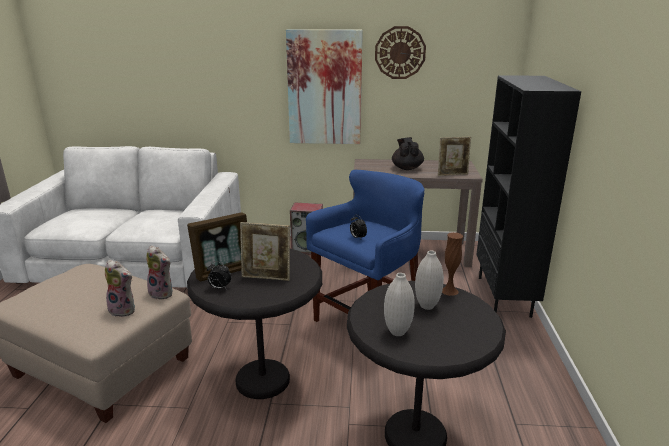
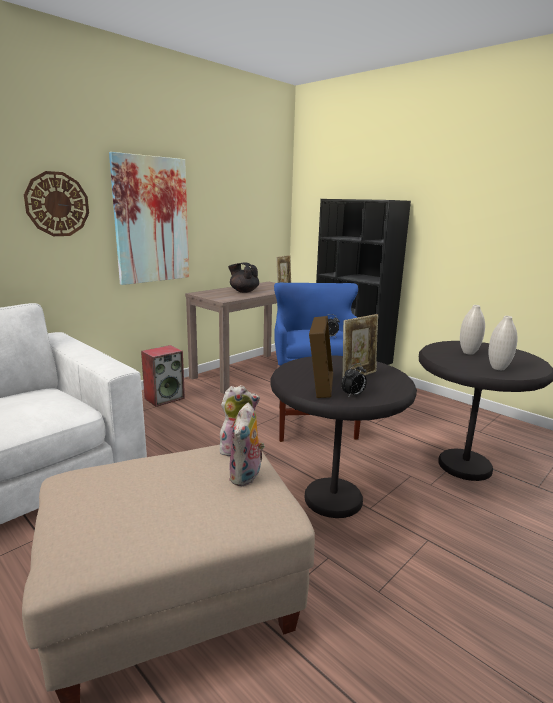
camera: 50 degrees left, 5 degrees down
(124, 310) = (246, 477): plush toy -> plush toy turned 135 degrees clockwise
(400, 52) = (214, 184): wall clock -> wall clock (57, 204)
(449, 291) = (453, 343): brown vase -> none

